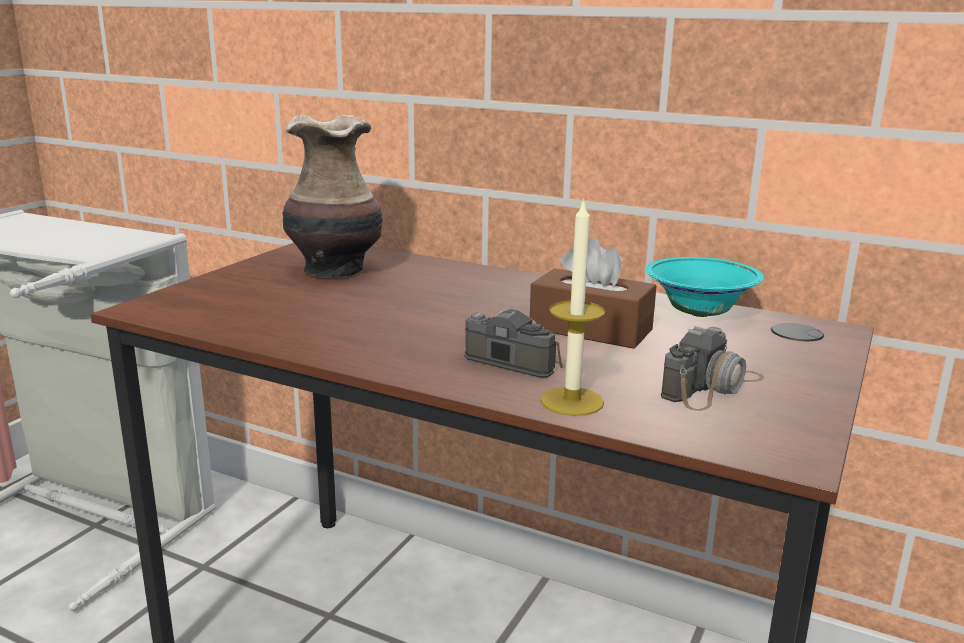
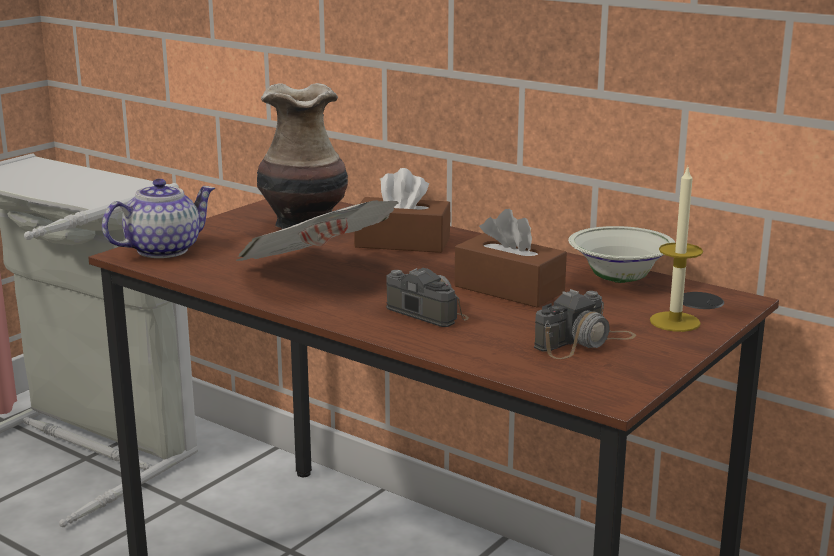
camera: 10 degrees right, 0 degrees up
(181, 302) = (163, 249): none -> teapot
(368, 322) = (317, 274): none -> newspaper
(449, 284) = (402, 242): none -> brown tissue box
(572, 401) = (457, 346): candle -> candle (675, 322)
(699, 314) = (619, 280): turquoise bowl -> white bowl

